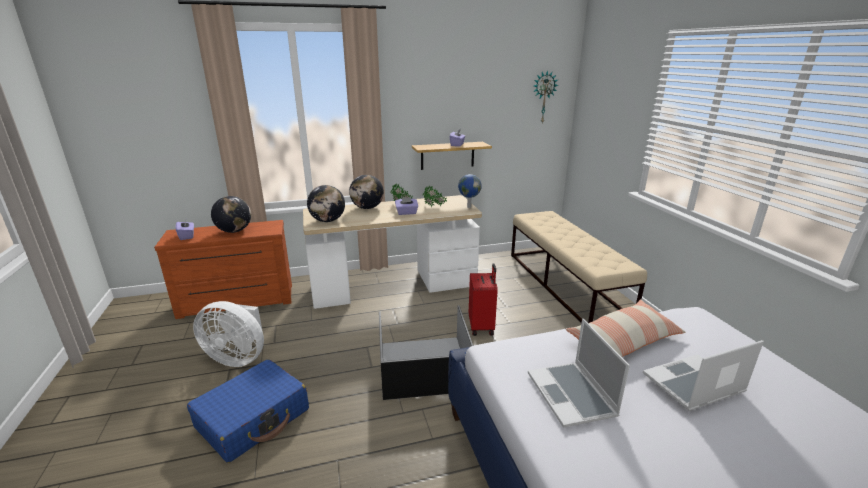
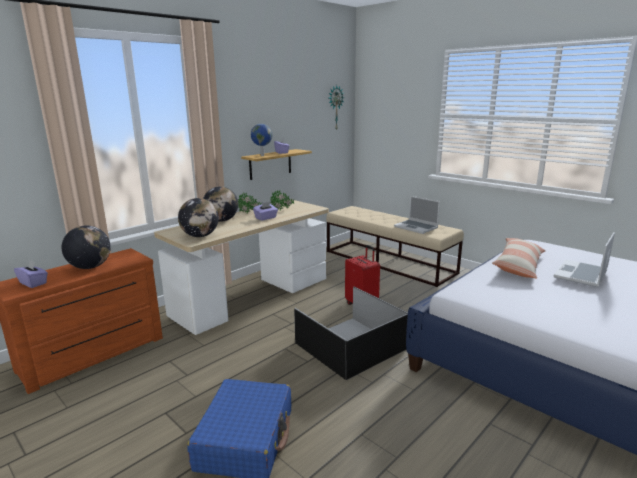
camera: 30 degrees left, 5 degrees down
(238, 357) = (162, 399): white fan -> none
(468, 207) = (311, 206): globe -> globe (262, 155)
(572, 395) = (534, 300): laptop -> laptop (416, 227)

